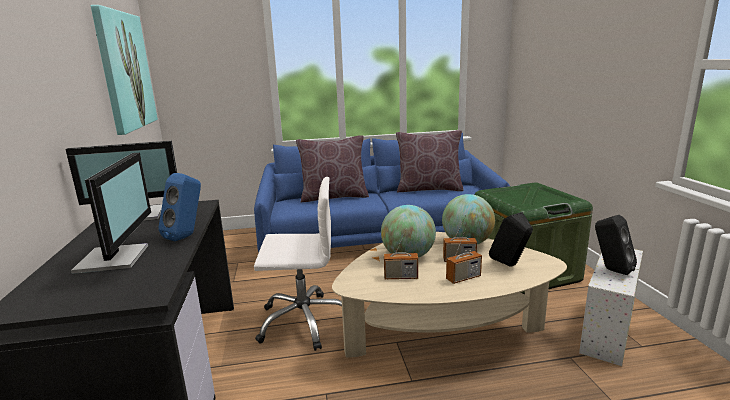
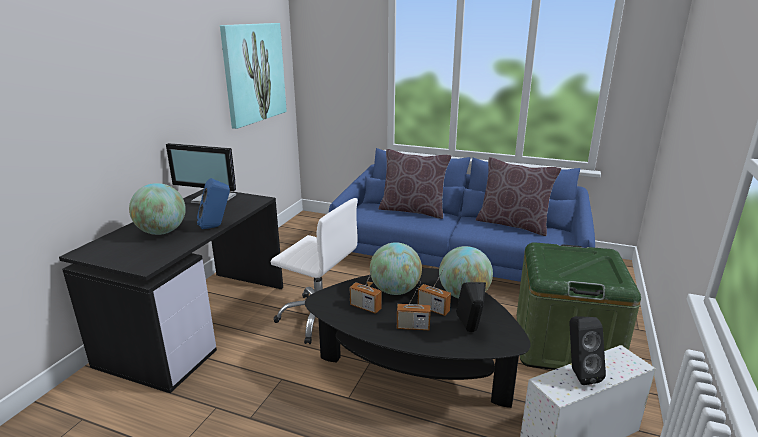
camera: 30 degrees right, 5 degrees up
(116, 258) = (162, 232): monitor -> globe
(442, 333) = (414, 371): beige coffee table -> black coffee table

